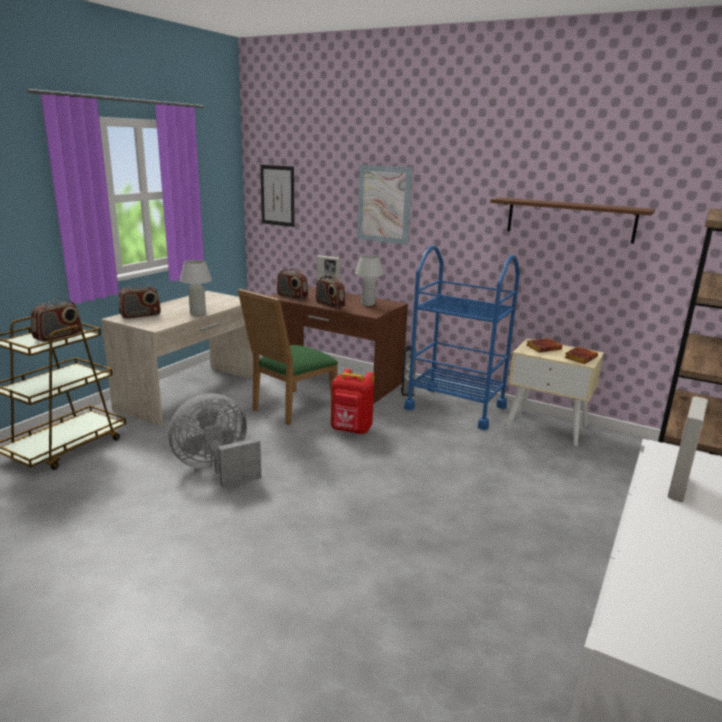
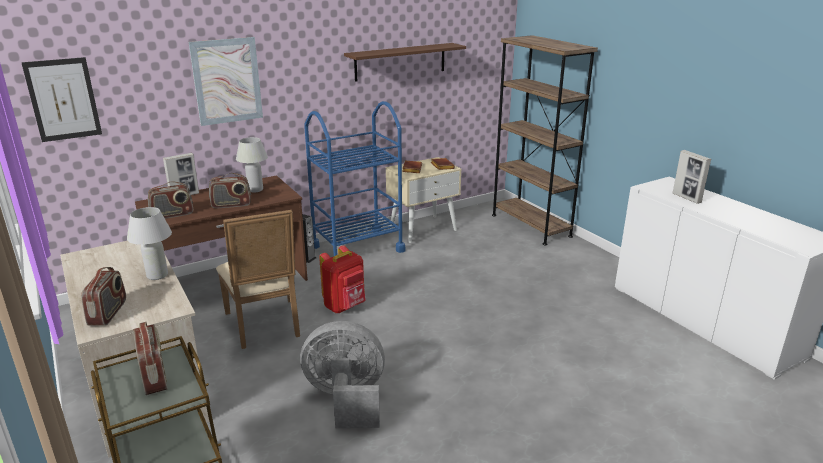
camera: 60 degrees left, 5 degrees up
(216, 469) = (346, 400): grey fan -> grey fan turned 90 degrees clockwise
(289, 408) = (265, 326): green chair -> beige chair

